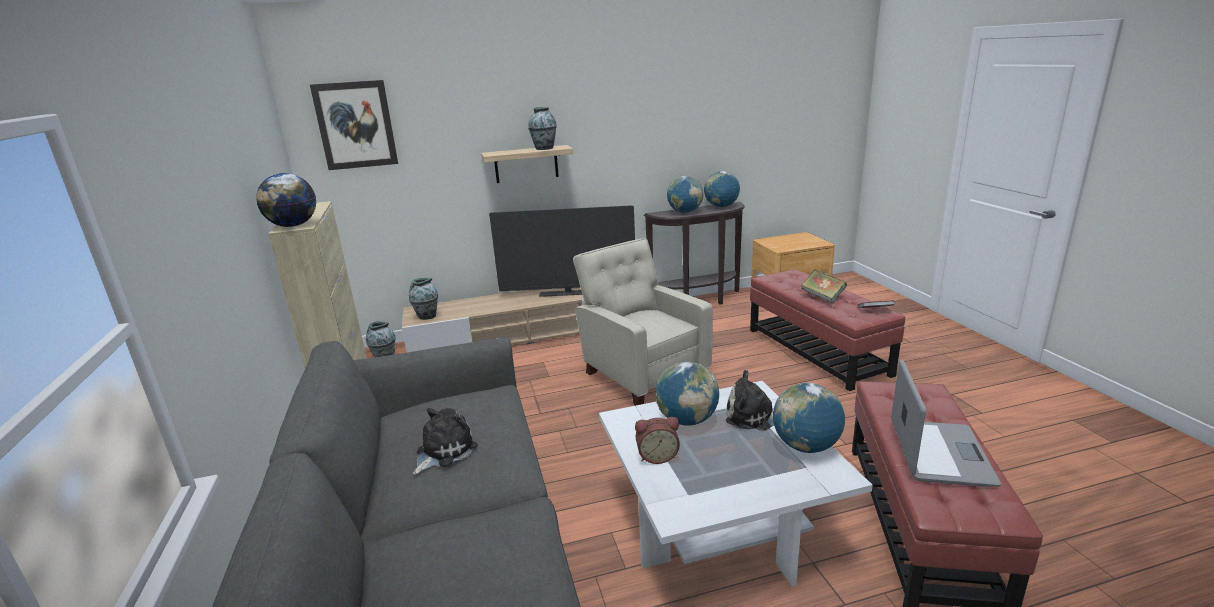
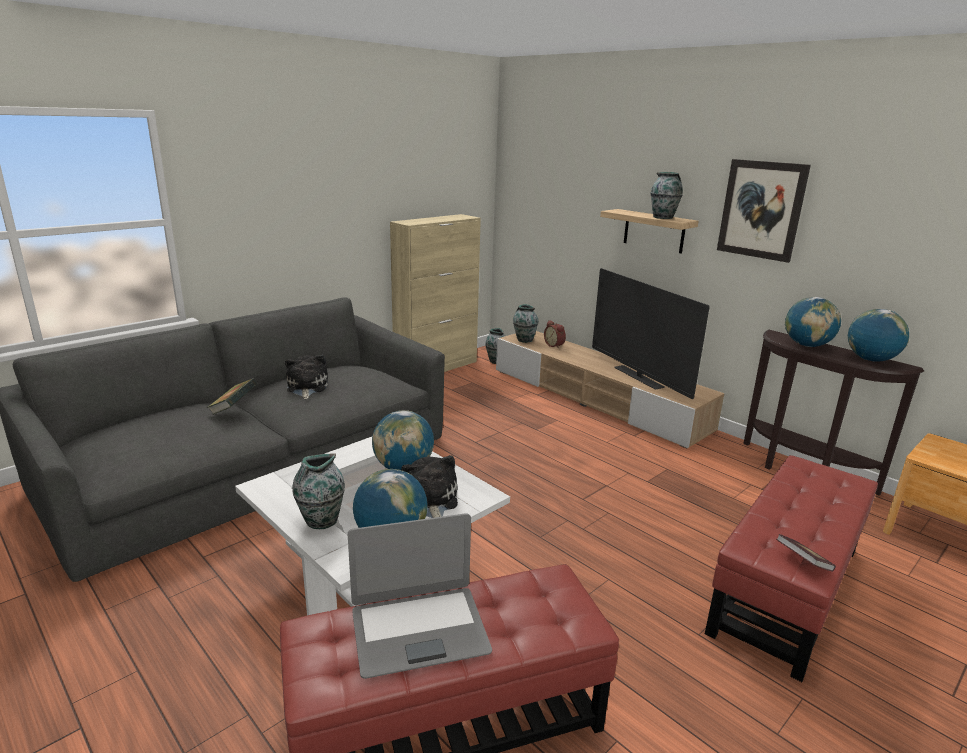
camera: 60 degrees right, 0 degrees up
(293, 226) = (409, 222): globe -> none
(355, 125) = (536, 163): picture -> picture (761, 210)
(443, 451) = (306, 387): plush toy -> plush toy turned 105 degrees counterclockwise
(642, 374) = (589, 474): beige armchair -> none
(657, 456) = (339, 464): alarm clock -> alarm clock (555, 345)
(765, 482) = (321, 521): none -> vase
(822, 297) = (794, 512): book -> book (234, 409)

